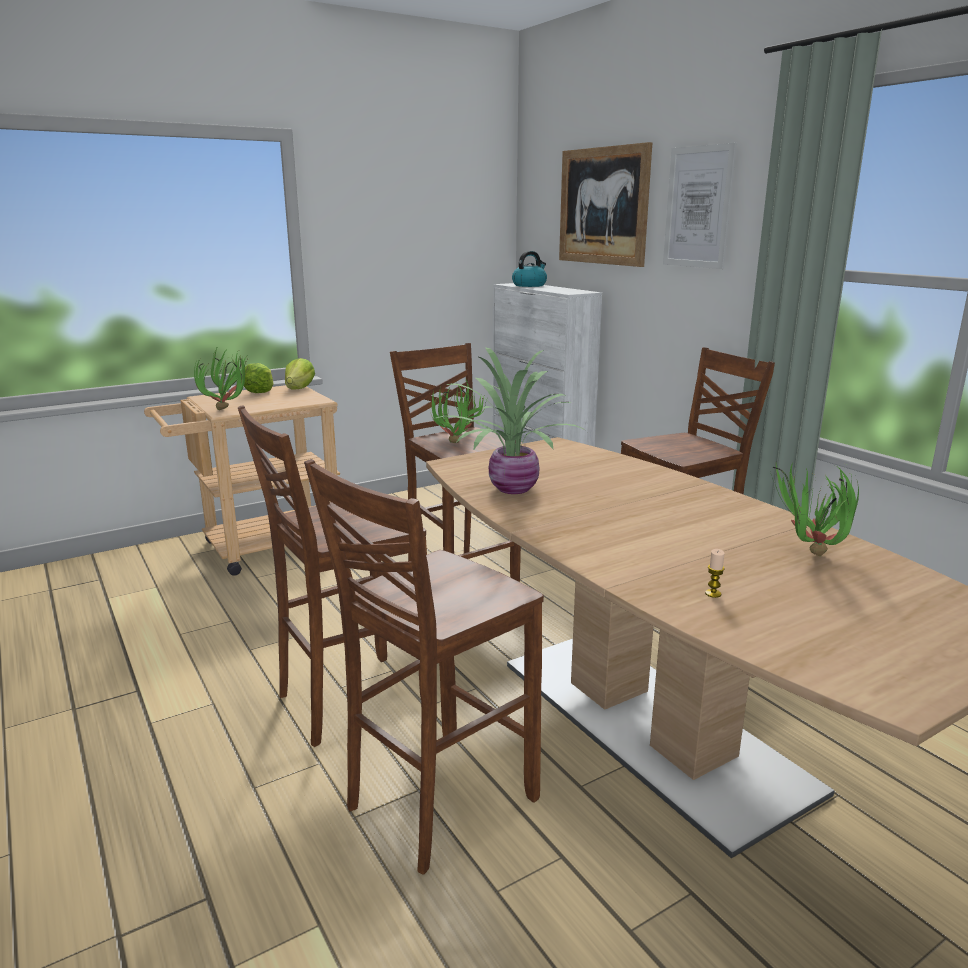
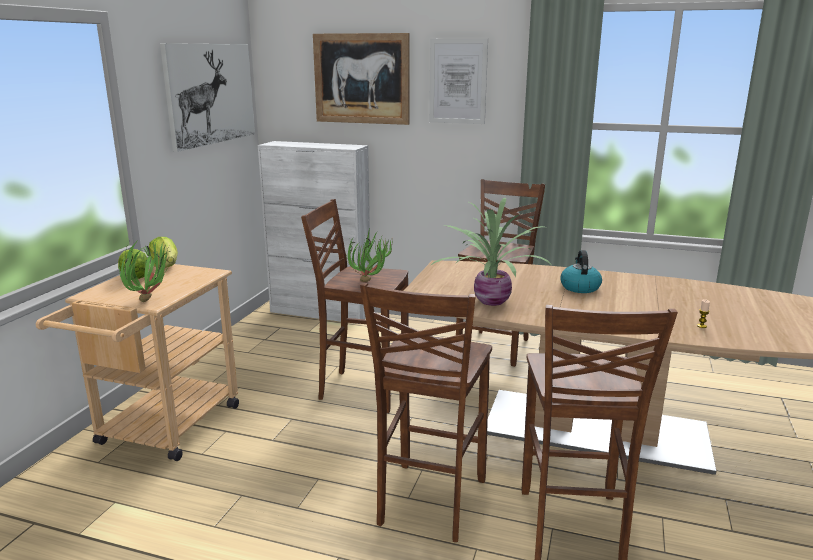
camera: 40 degrees left, 0 degrees up
(437, 221) = (210, 94): none -> picture
(529, 285) = (292, 143): kettle -> kettle (579, 287)
(809, 557) = (691, 294): potted plant -> none

